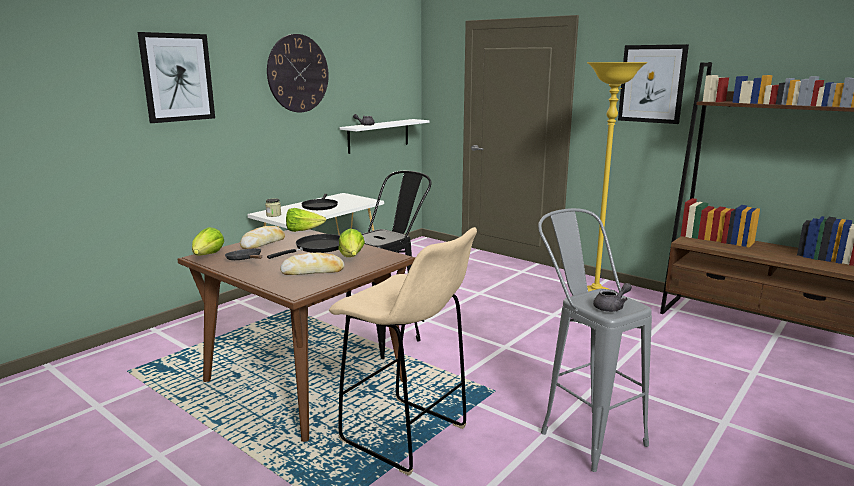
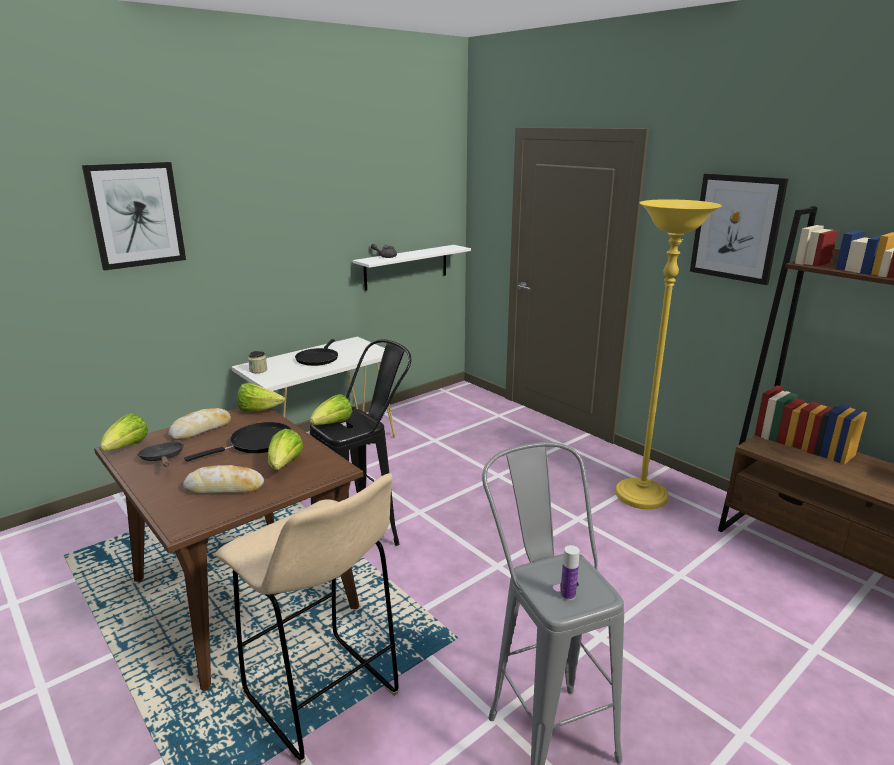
camera: 10 degrees right, 5 degrees up
(298, 73) = (296, 200): wall clock -> none
(368, 238) = (332, 425): none -> lettuce
(611, 307) = (567, 595): grey teapot -> bottle

